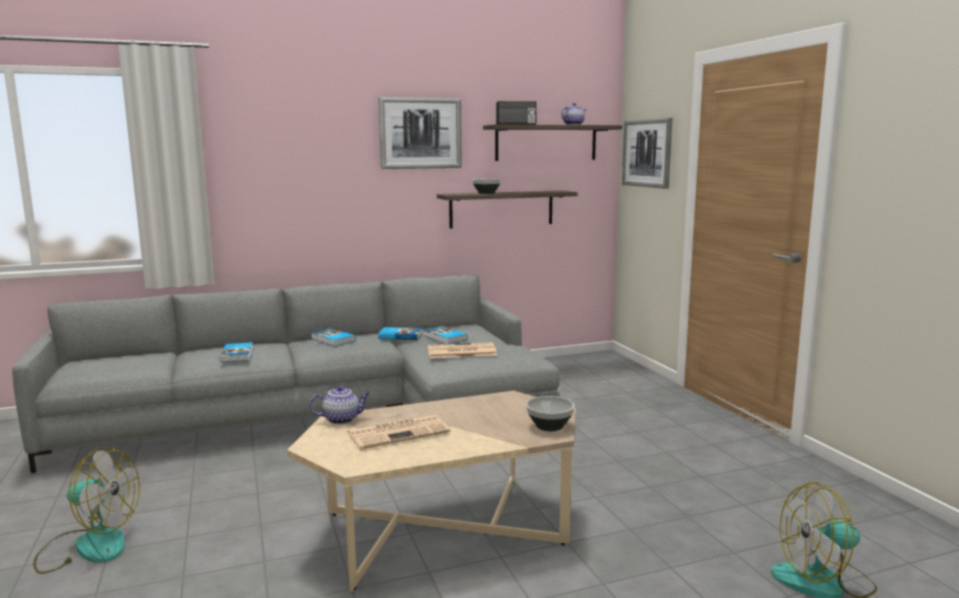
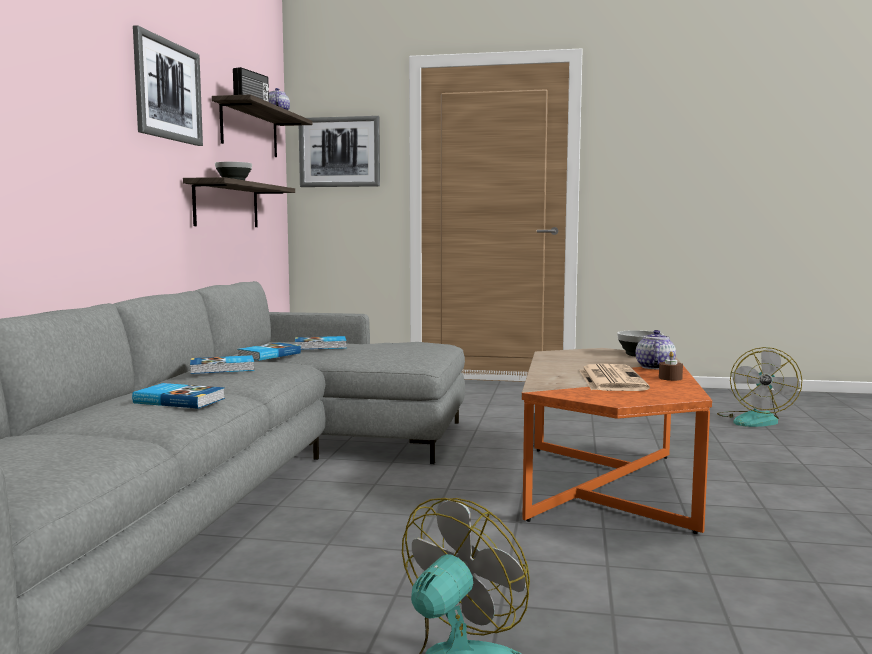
camera: 60 degrees left, 5 degrees down
(342, 419) = (547, 388): teapot -> teapot (654, 367)
(430, 452) = (670, 378): none -> brown candle
(443, 528) = (604, 485): beige coffee table -> orange coffee table
(460, 352) = (383, 348): newspaper -> none

